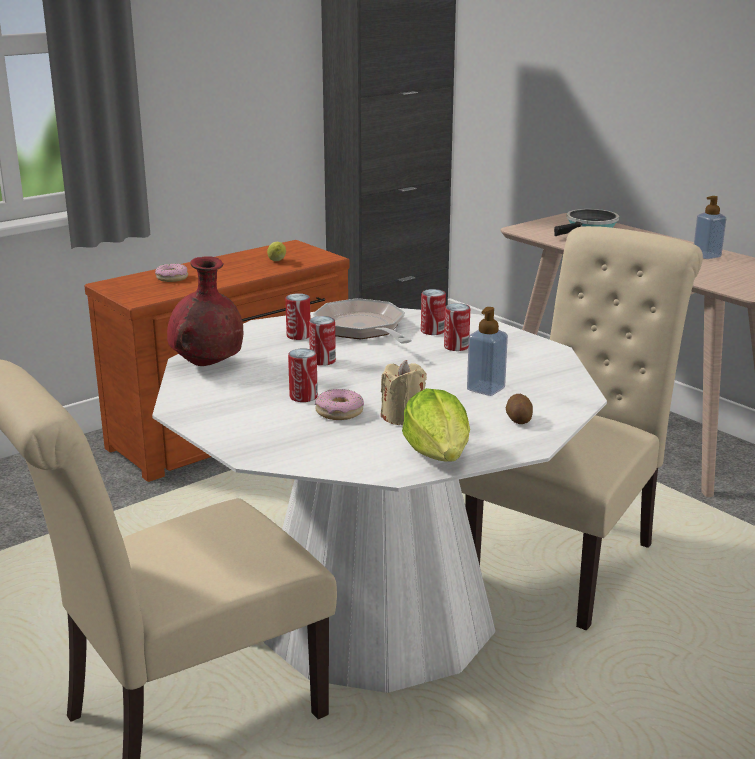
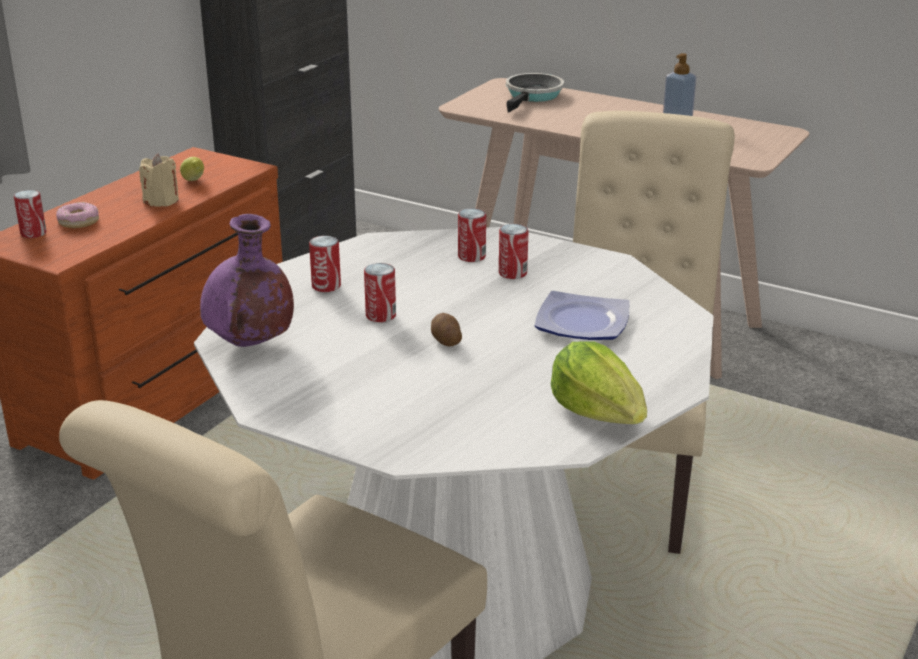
camera: 20 degrees left, 5 degrees up
(207, 366) = (250, 344): red vase -> purple vase
(303, 397) = (396, 367): can -> can (33, 233)
(339, 412) = (452, 380): donut -> none
(363, 329) = (393, 266): frying pan -> none
(403, 417) = (526, 374): beige candle -> beige candle (161, 201)
(486, 389) = (584, 322): soap dispenser -> plate
(518, 419) = (646, 355): potato -> potato (445, 341)

